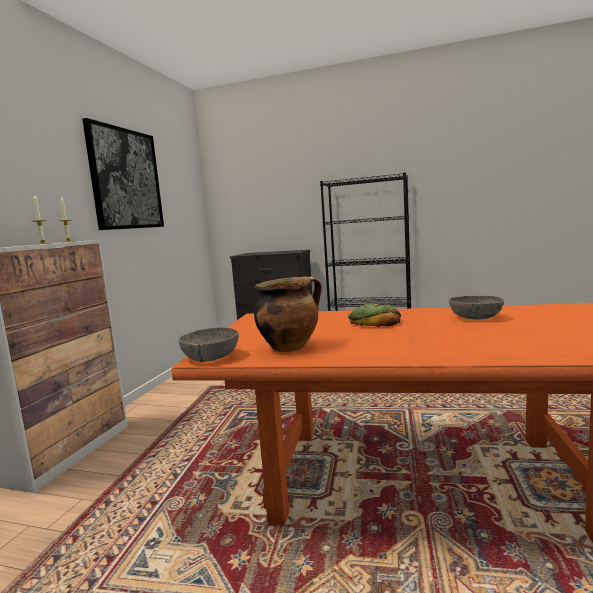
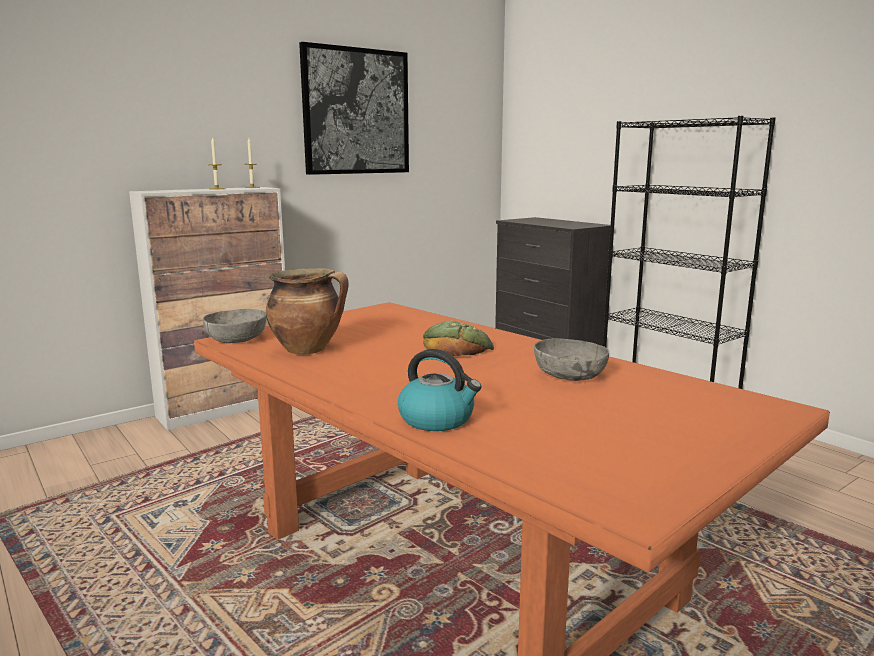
camera: 35 degrees right, 5 degrees up
(499, 353) = (437, 419): none -> kettle

